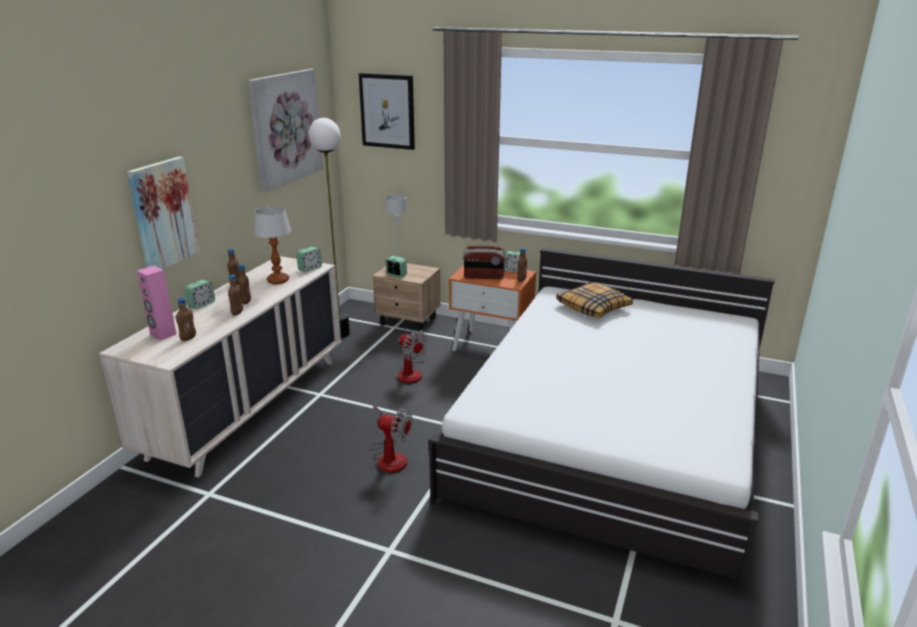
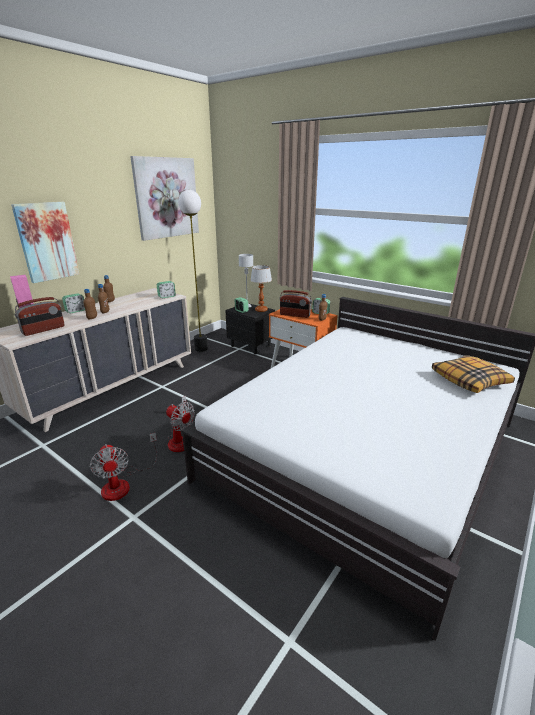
camera: 15 degrees right, 0 degrees up
(188, 338) = (43, 330): brown bottle -> radio
(278, 280) = (139, 301): table lamp -> table lamp (261, 310)
(387, 111) = (244, 192): picture -> none
(409, 321) = (251, 346): beige nightstand -> black nightstand
(412, 372) = (233, 380): fan -> fan (123, 483)
(593, 307) = (371, 344): pillow -> pillow (470, 380)

